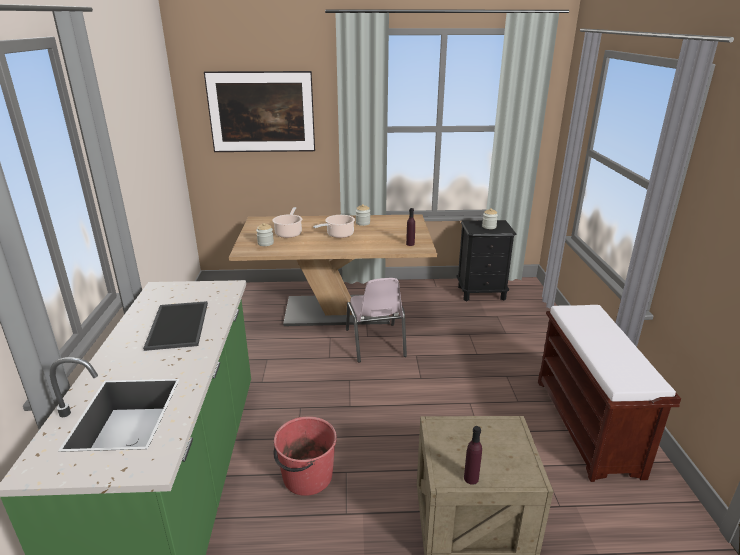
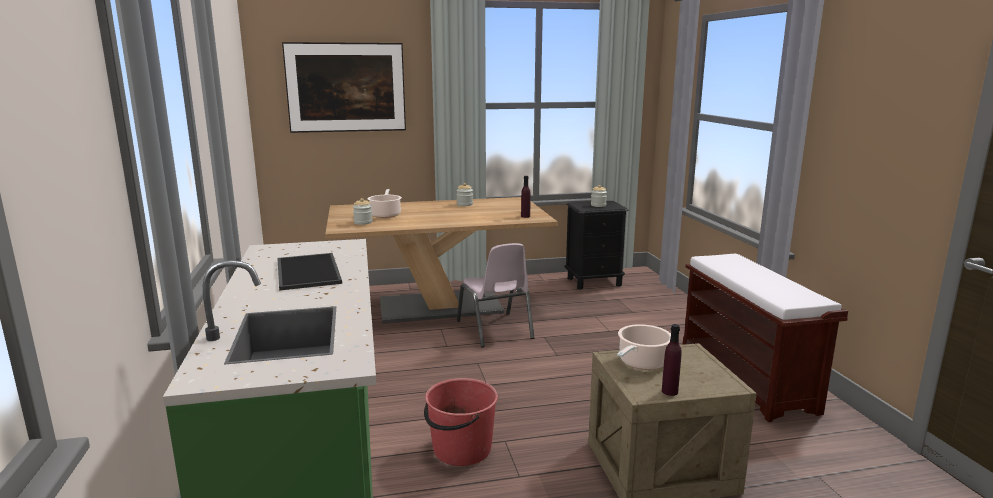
camera: 10 degrees left, 10 degrees down
(338, 235) = (443, 213): cooking pot -> cooking pot (641, 363)

